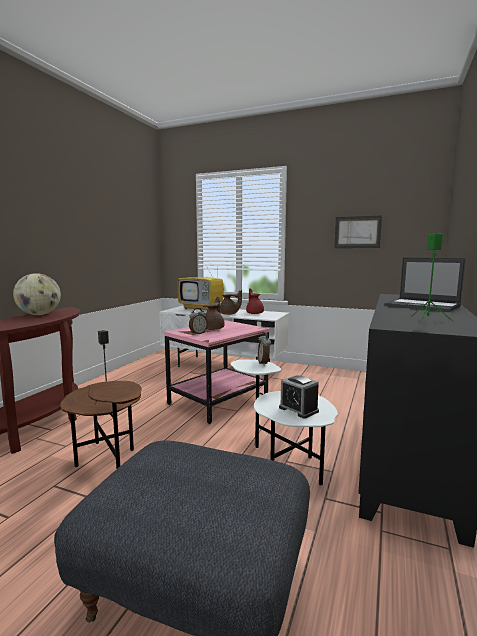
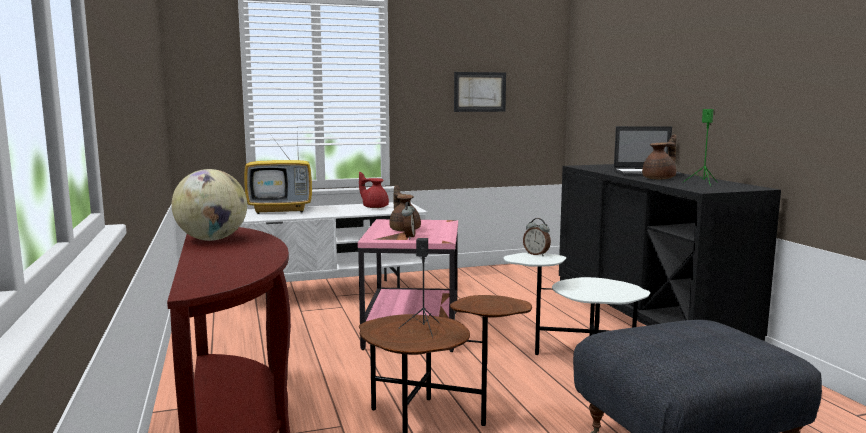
camera: 40 degrees left, 0 degrees up
(229, 314) = (348, 212): brown teapot -> brown teapot (660, 179)
(298, 409) = (608, 290): alarm clock -> none

